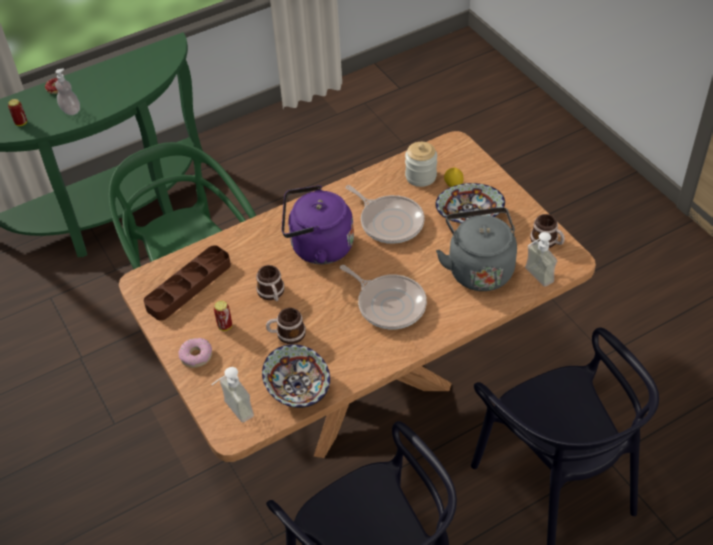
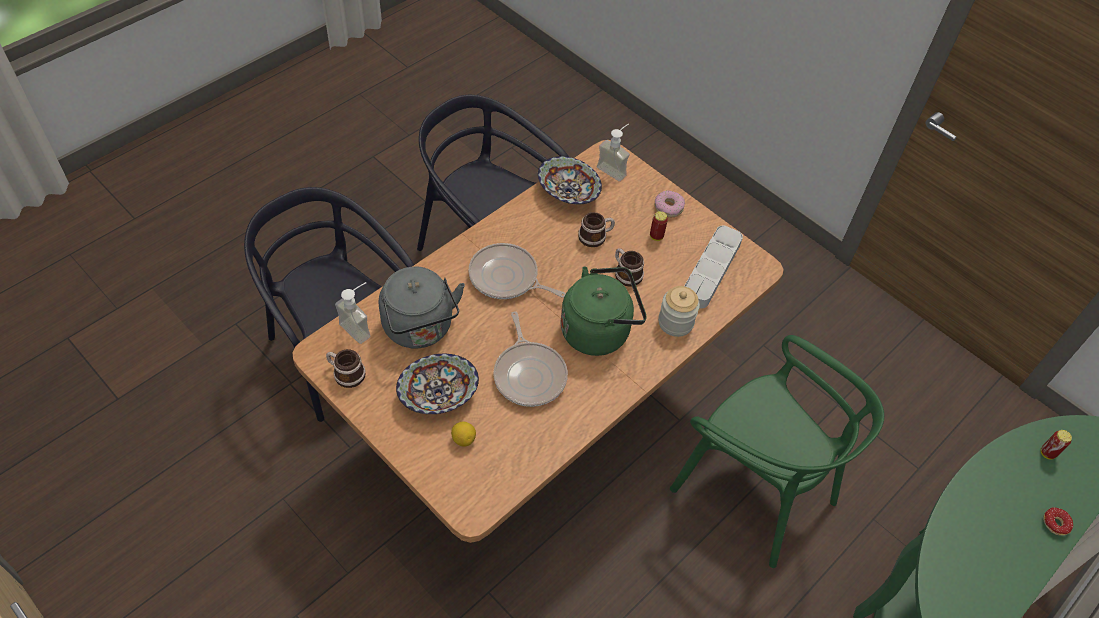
camera: 160 degrees right, 5 degrees up
(71, 110) = (1003, 486): soap dispenser -> none
(189, 286) = (711, 270): brown tray -> grey tray
(317, 247) = (599, 330): purple kettle -> green kettle
(389, 222) = (529, 374): frying pan -> frying pan turned 135 degrees counterclockwise
(420, 176) = (506, 446): jar -> jar (675, 322)

